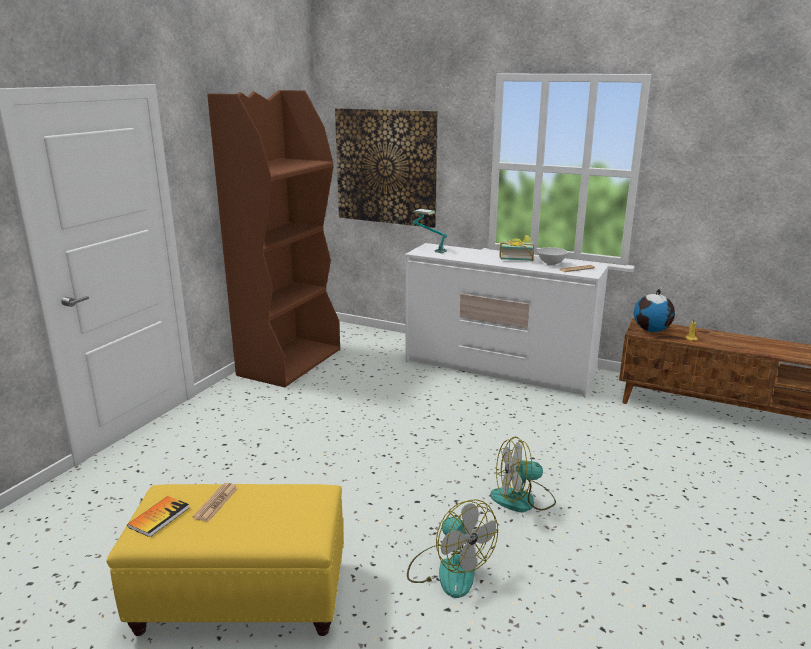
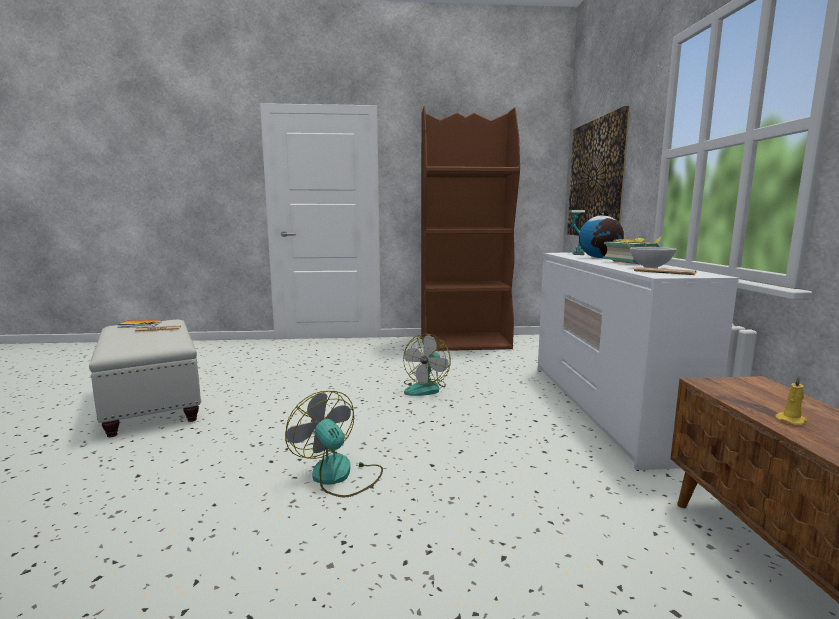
camera: 60 degrees right, 10 degrees down
(243, 597) = (152, 404): yellow ottoman -> white ottoman
(448, 570) = (197, 463): fan -> fan (426, 388)
(652, 330) = (743, 391): globe -> globe (599, 257)

